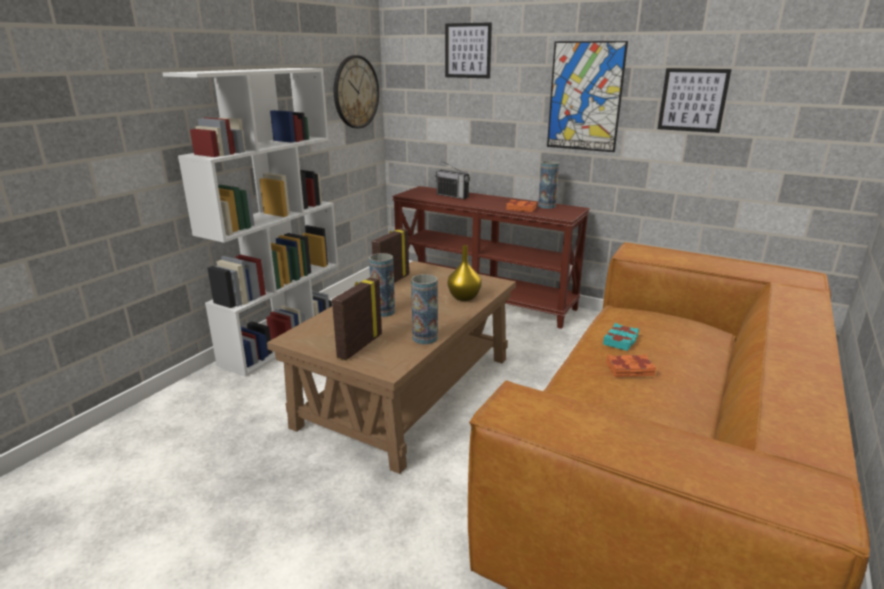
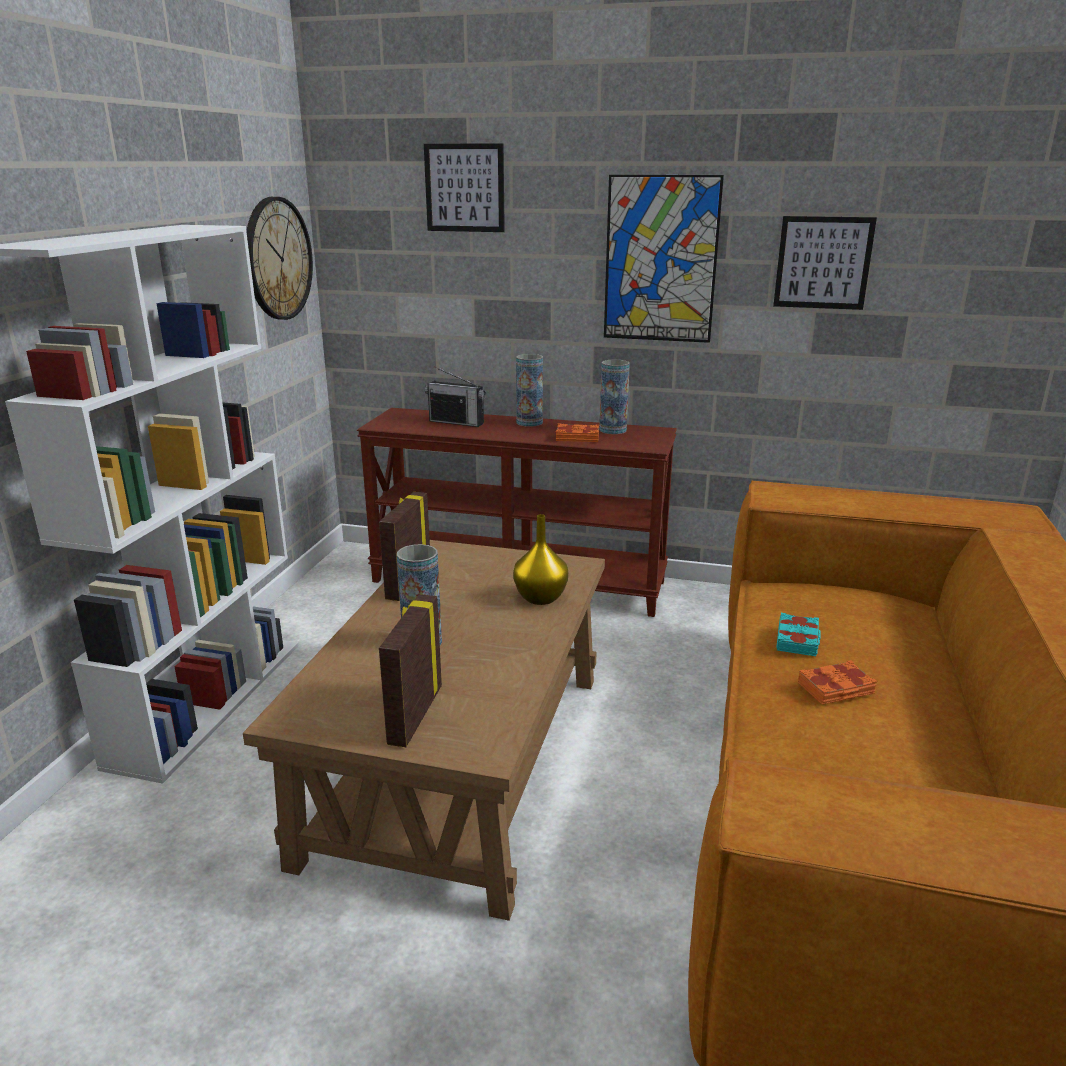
camera: 15 degrees left, 0 degrees up
(425, 338) = (516, 683): vase -> vase (529, 422)

